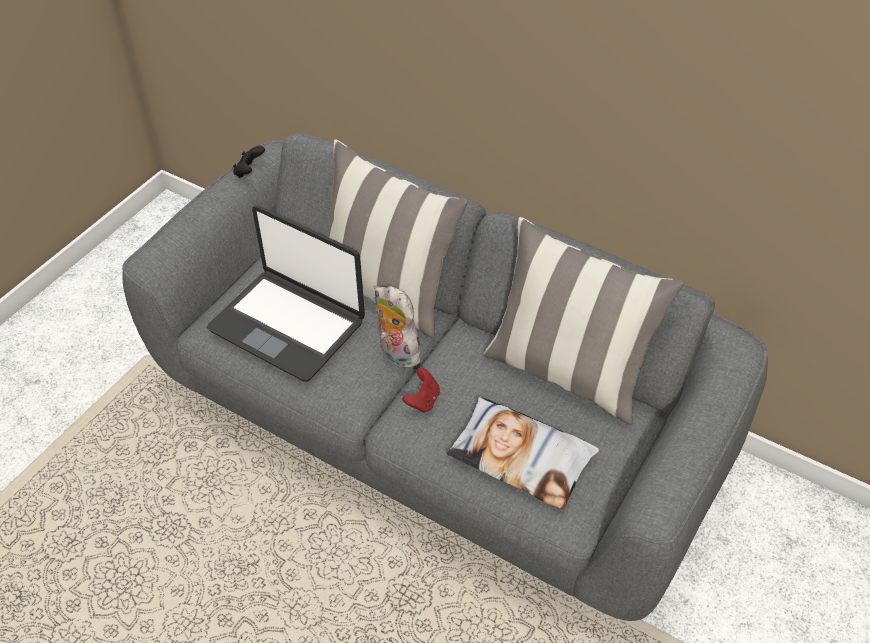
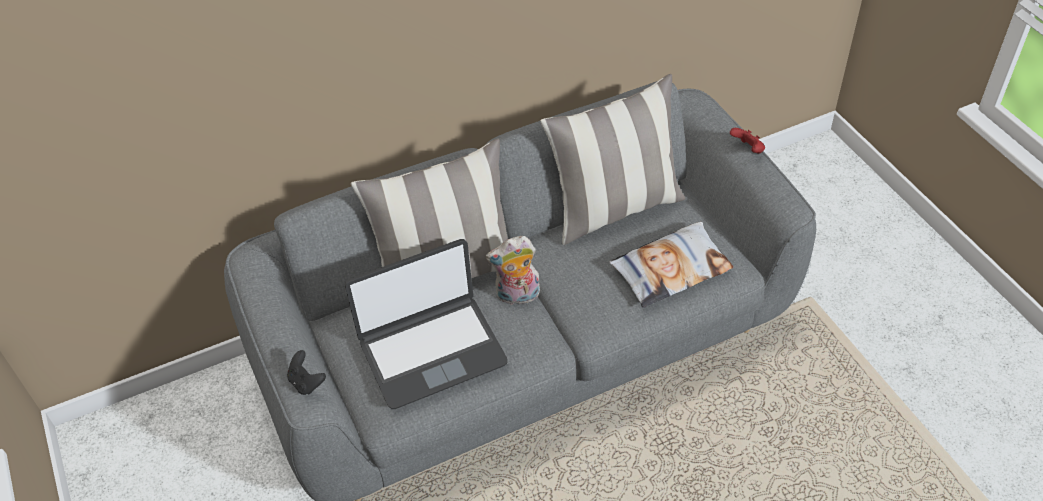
camera: 55 degrees left, 0 degrees up
(249, 171) = (259, 284): black game controller -> black game controller (307, 382)
(422, 400) = (578, 301): red game controller -> red game controller (747, 149)

